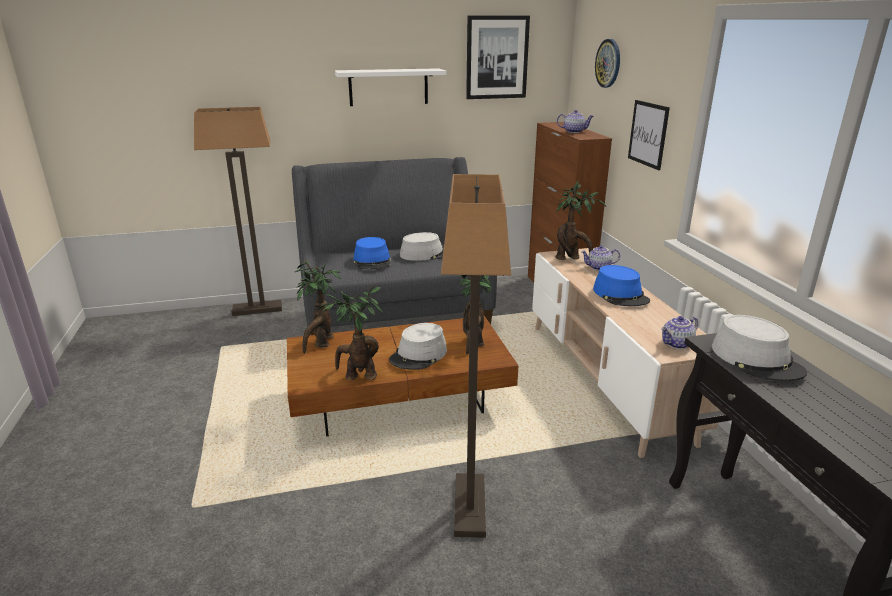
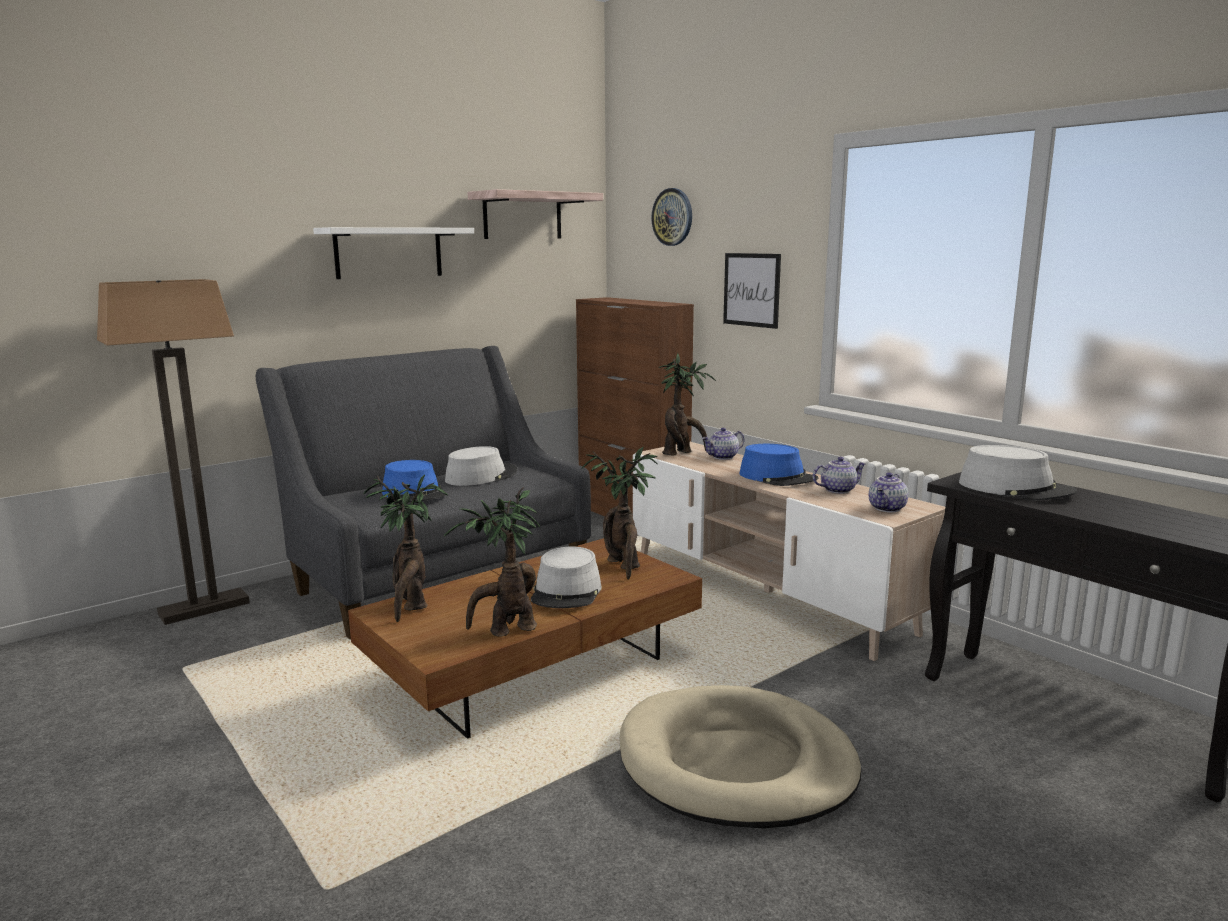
camera: 25 degrees left, 10 degrees down
(470, 507) = (736, 764): floor lamp -> beige dog bed
(497, 57) = (522, 216): picture -> shelf
(574, 131) = (639, 302): teapot -> teapot (838, 490)

